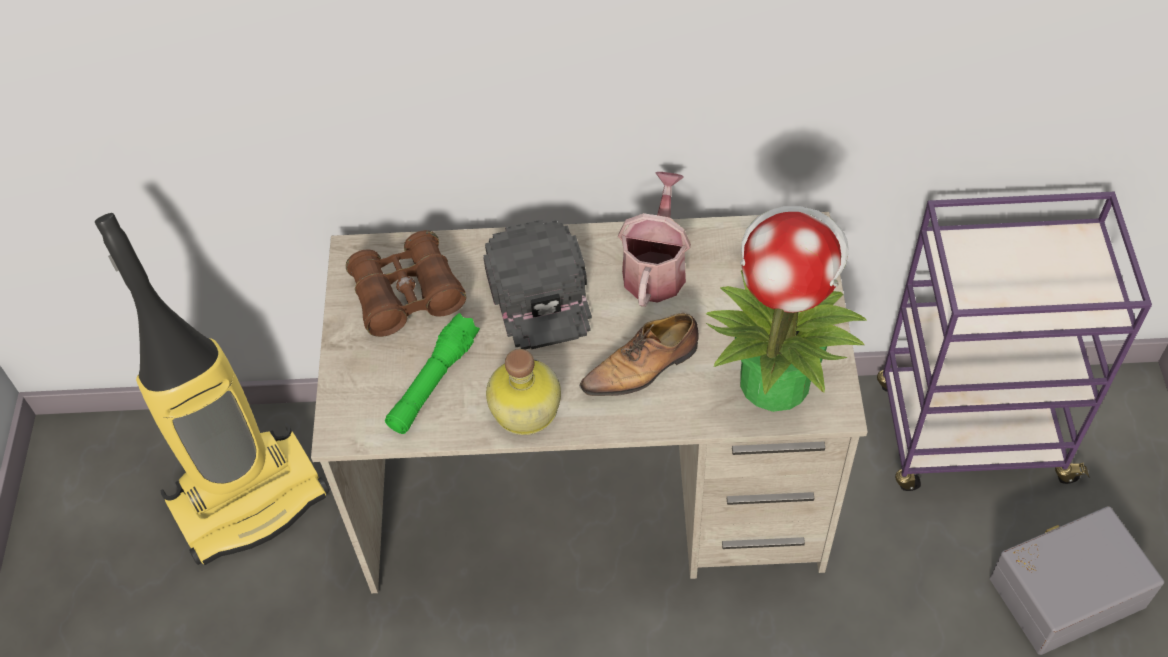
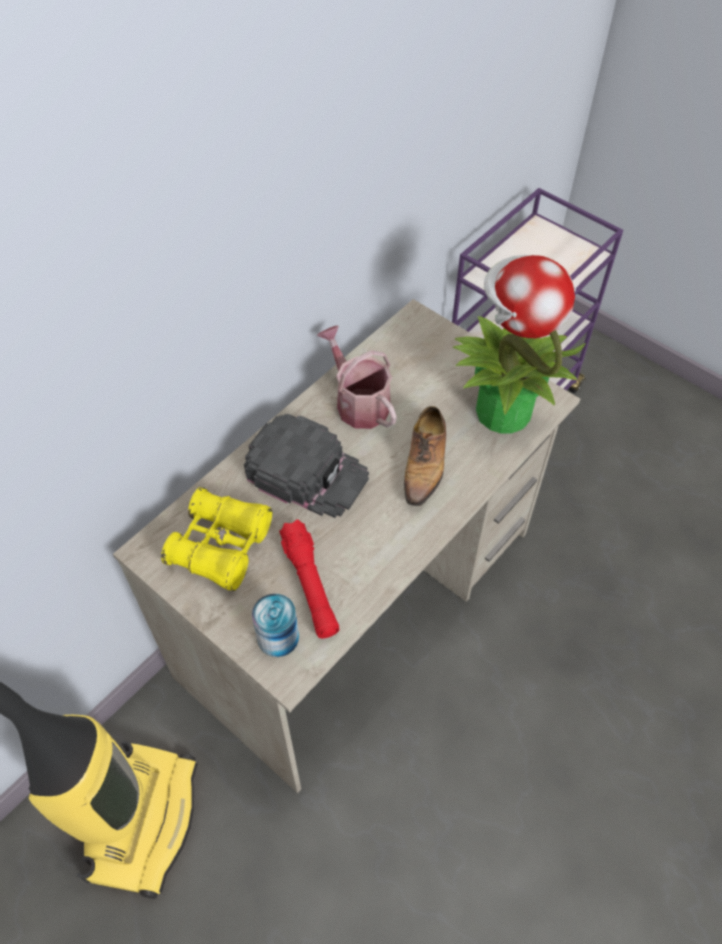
camera: 50 degrees left, 0 degrees up
(364, 399) = (278, 637): none -> can
(407, 295) = (221, 546): brown binoculars -> yellow binoculars
(433, 382) = (310, 585): green flashlight -> red flashlight
(523, 410) = (388, 550): bottle -> none
(1064, 589) = (632, 443): grey storage box -> none

